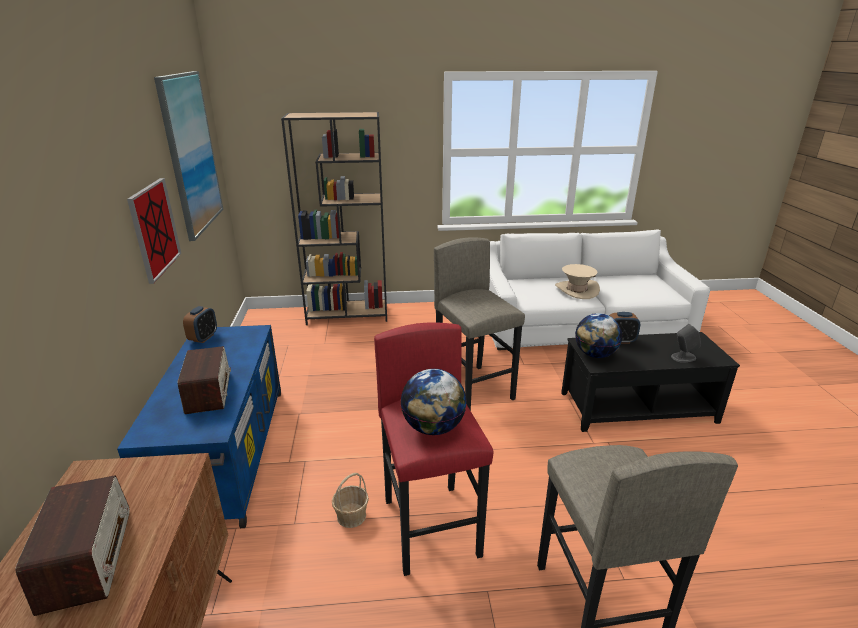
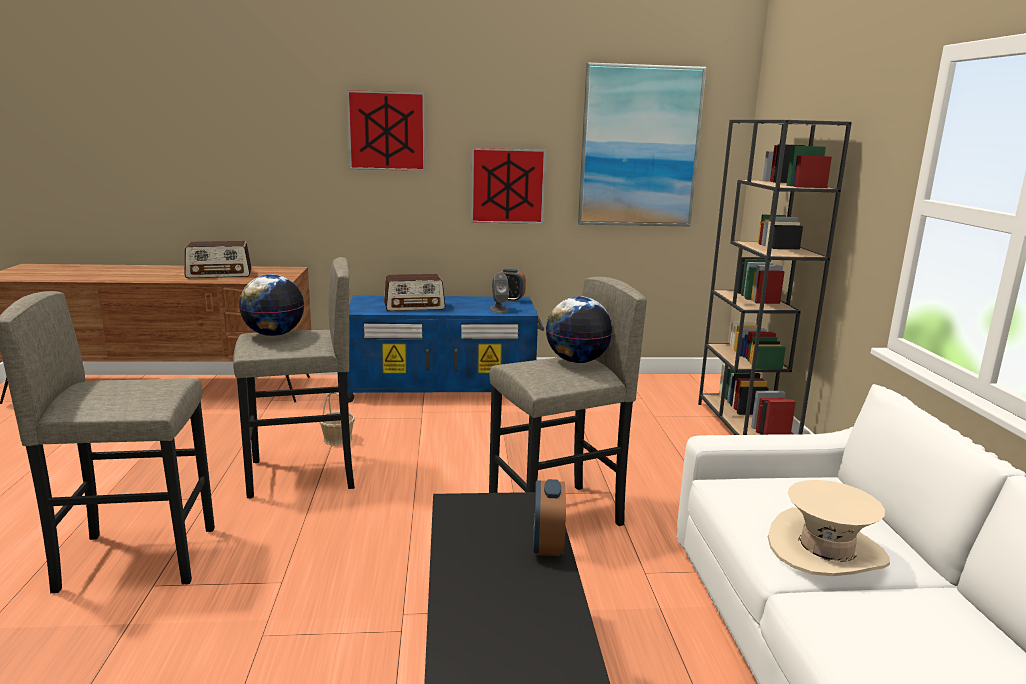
camera: 90 degrees right, 10 degrees down
(68, 211) = (386, 131): none -> picture
(431, 527) = (302, 475): red stool -> grey stool
(595, 354) = (491, 507): globe -> globe (577, 361)
(683, 357) = (471, 614): grey speaker -> grey speaker (499, 309)

